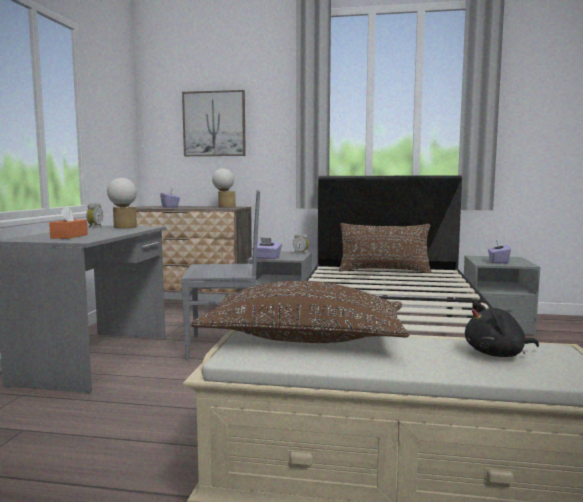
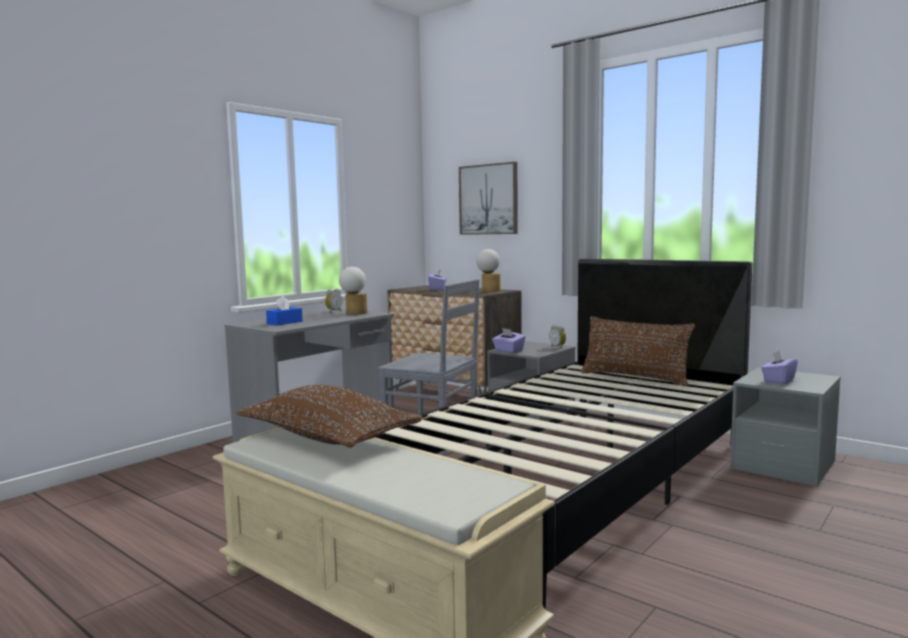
camera: 30 degrees right, 0 degrees up
(69, 236) = (284, 322): orange tissue box -> blue tissue box
(497, 354) = (440, 478): black plush toy -> none

